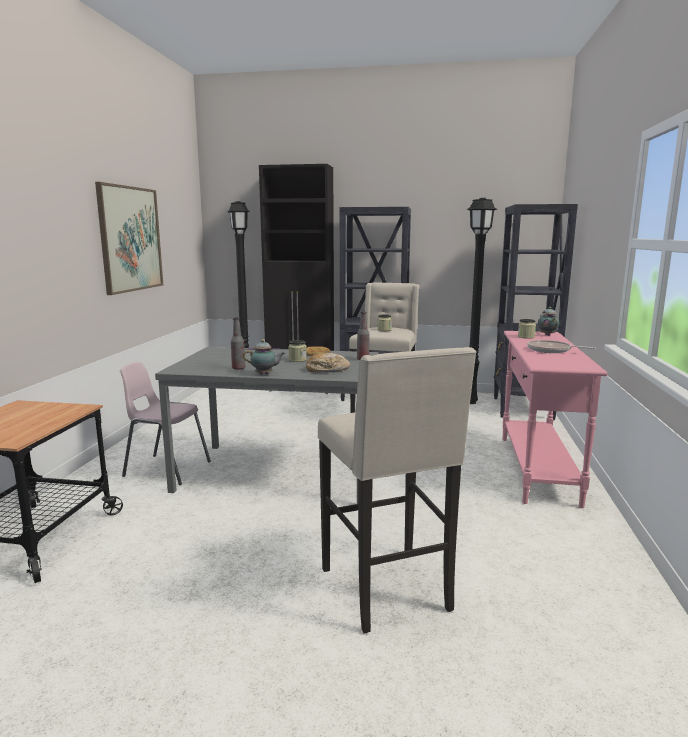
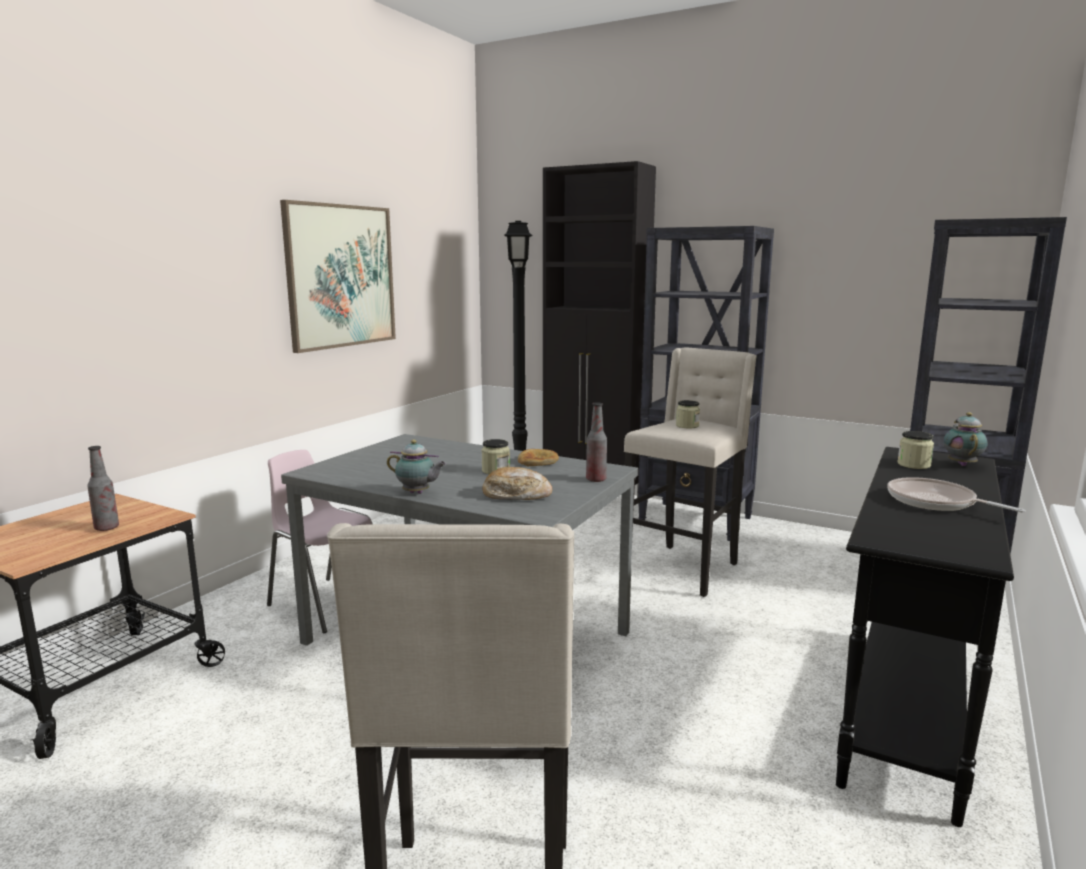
camera: 20 degrees right, 0 degrees up
(238, 368) = (395, 477): bottle -> bottle (106, 528)
(472, 402) = (854, 554): black floor lamp -> none
(537, 469) = (905, 714): pink console table -> black console table

